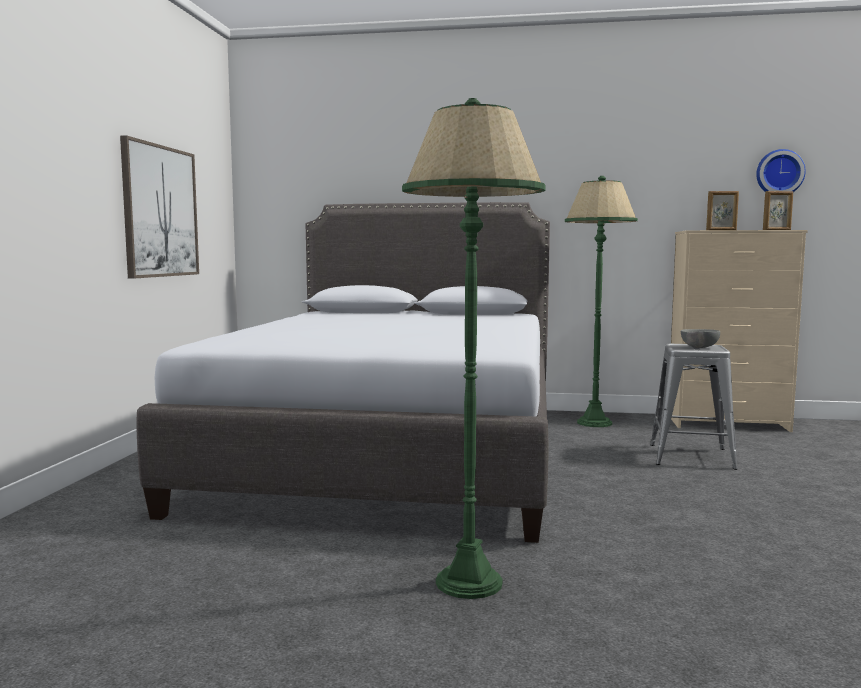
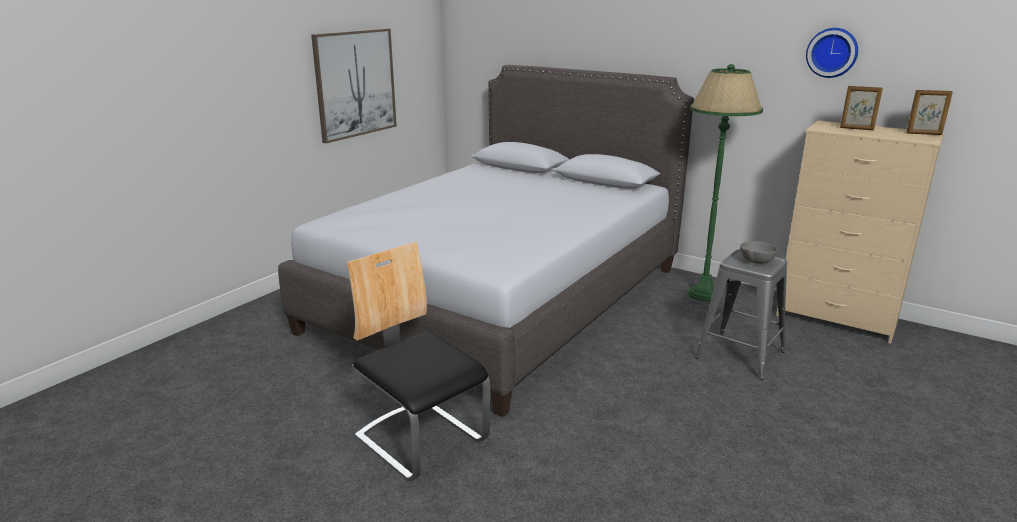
camera: 25 degrees right, 15 degrees up
(469, 582) = (421, 439): green floor lamp -> chair
(779, 173) = (949, 65): wall clock -> wall clock (832, 52)

